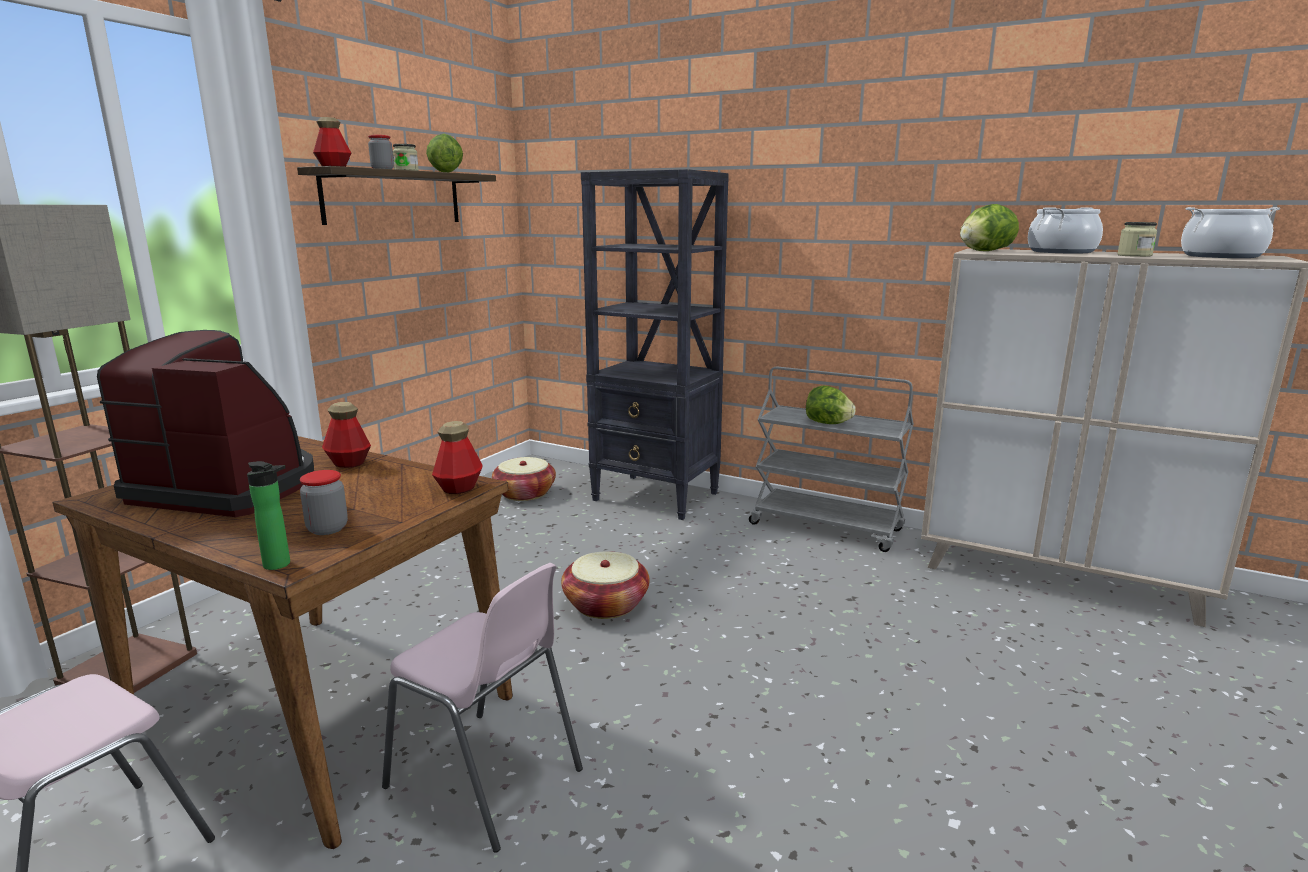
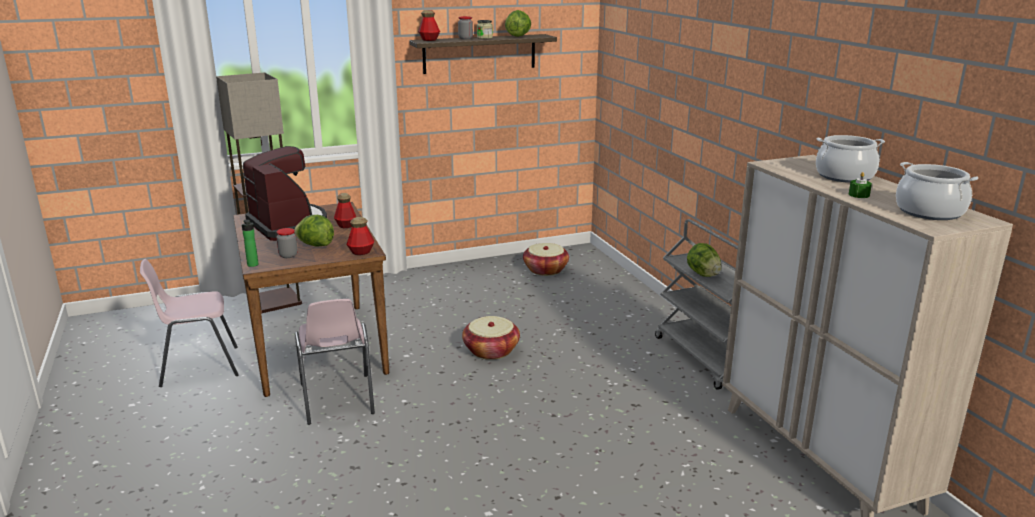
camera: 40 degrees right, 5 degrees up
(656, 497) = (624, 298): black bookcase -> none
(984, 251) = (788, 163): lettuce -> lettuce (315, 245)
(1134, 255) = (859, 195): jar -> green candle

